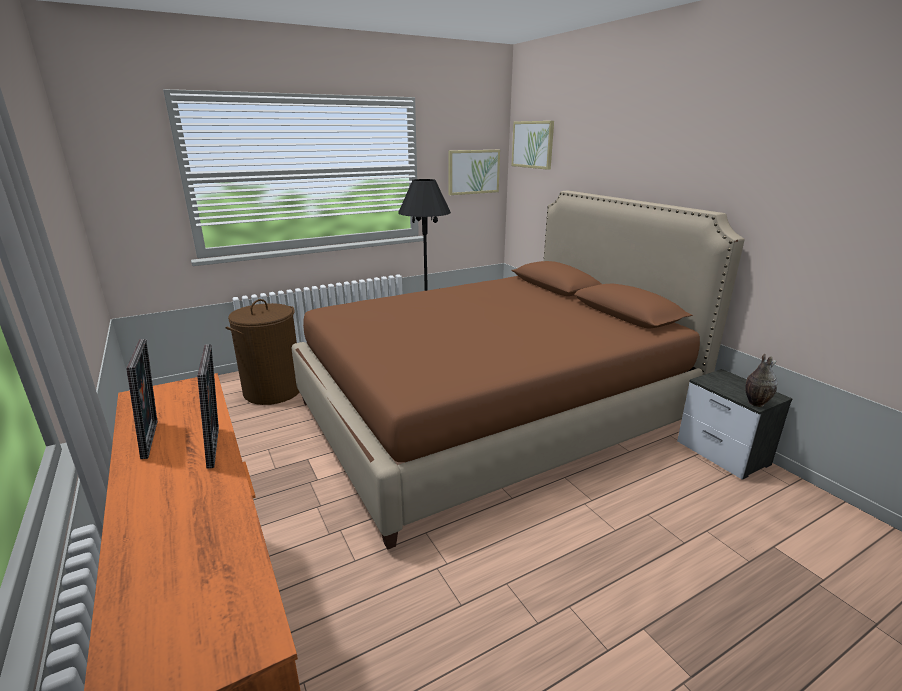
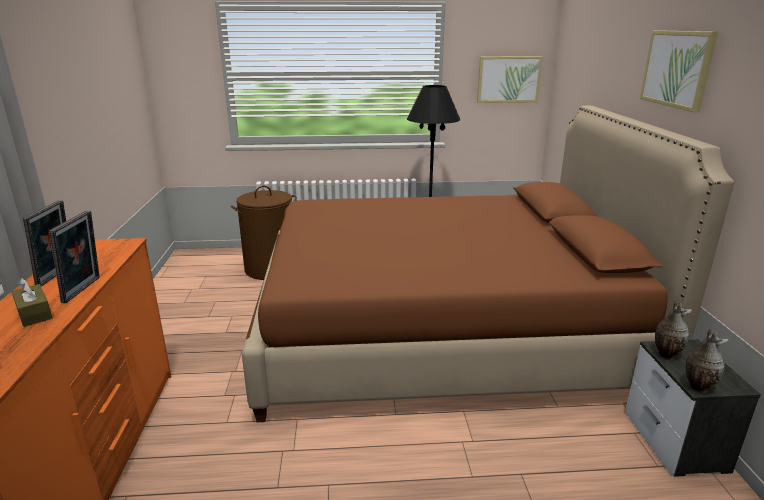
camera: 25 degrees right, 0 degrees up
(185, 490) = (34, 313): none -> brown tissue box
(532, 144) = (572, 52): picture -> picture (677, 69)
(714, 385) = (665, 354): none -> vase

